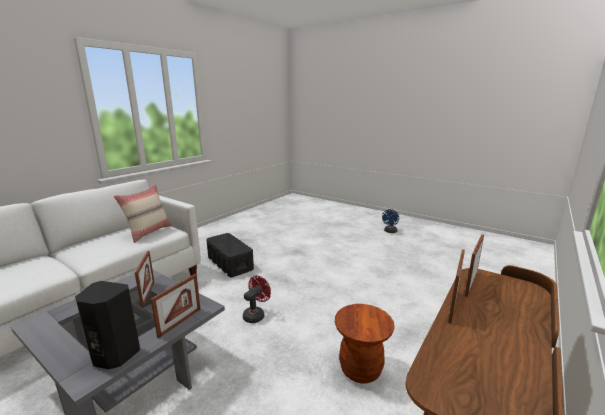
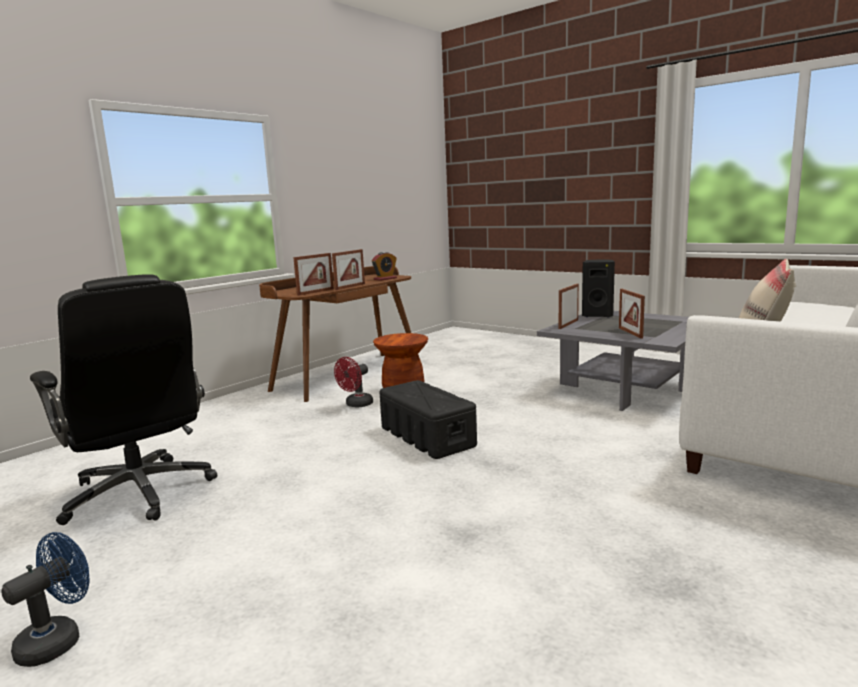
camera: 175 degrees left, 5 degrees down
(230, 263) = (634, 497): black storage box -> black storage box (426, 436)
(256, 314) = (524, 423): red fan -> red fan (356, 405)
(438, 266) = (140, 493): none -> black office chair
(446, 364) = (385, 279): none -> alarm clock

